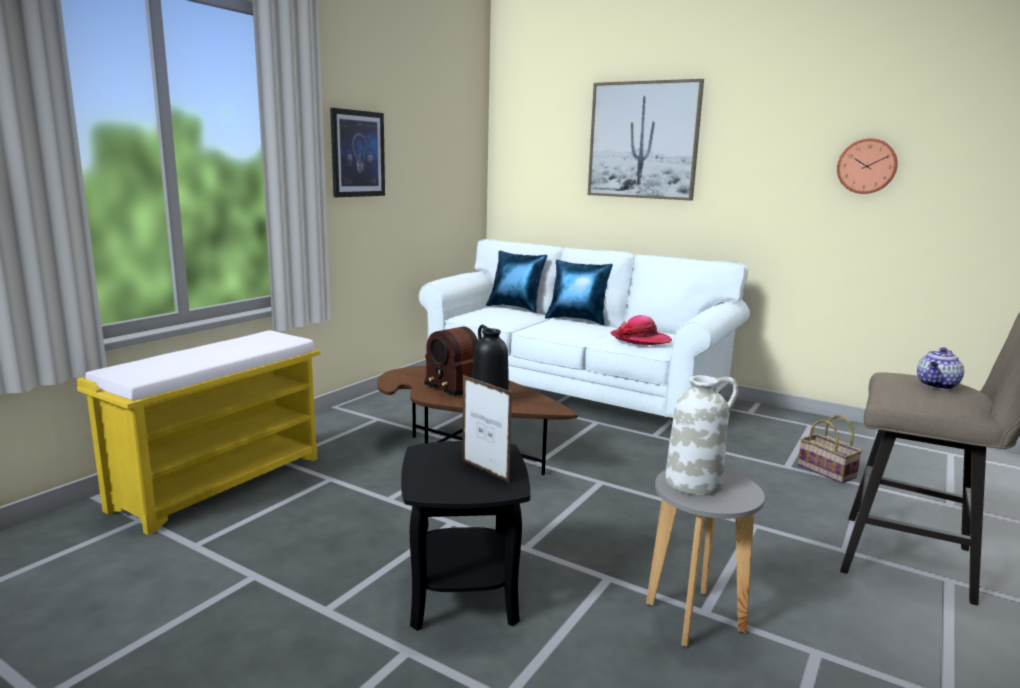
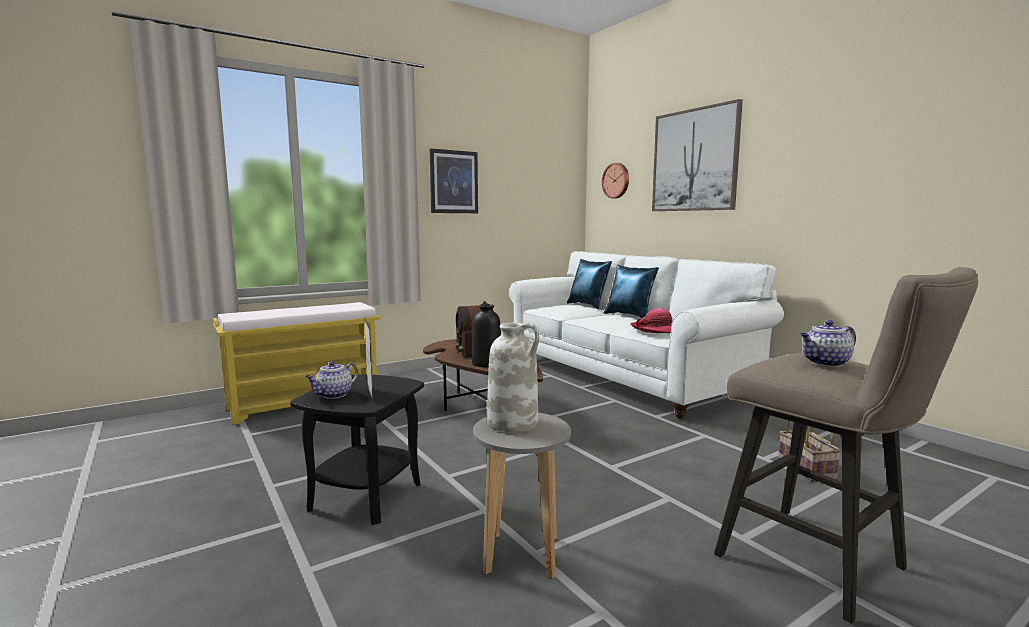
camera: 25 degrees right, 5 degrees down
(443, 480) = (333, 395): none -> teapot
(867, 166) = (898, 161): wall clock -> wall clock (616, 180)

